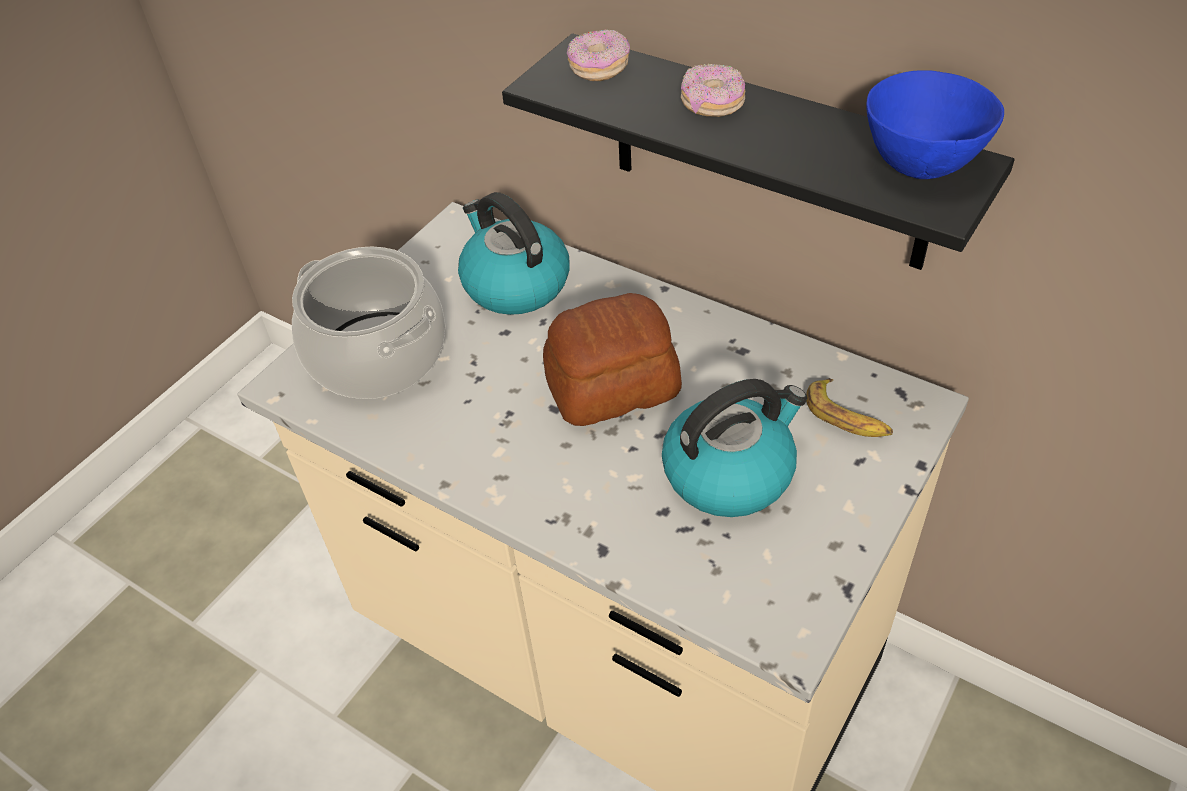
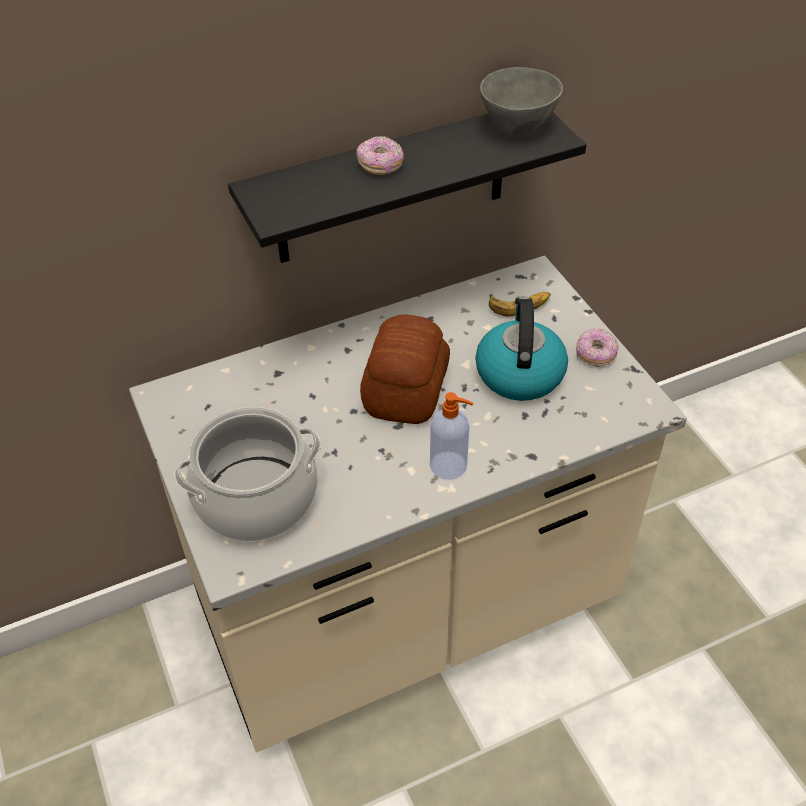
camera: 60 degrees left, 0 degrees up
(514, 284) = (260, 393): kettle -> none
(529, 481) = (450, 466): none -> soap dispenser
(599, 68) = (287, 189): donut -> donut (595, 354)
(922, 166) = (517, 127): blue bowl -> grey bowl

